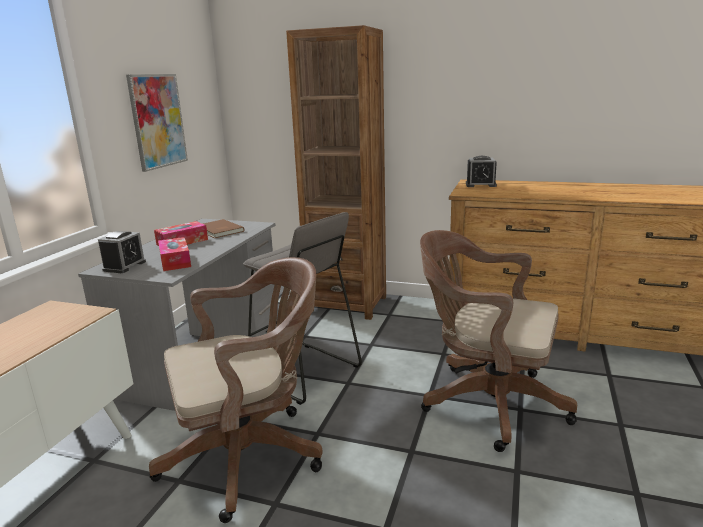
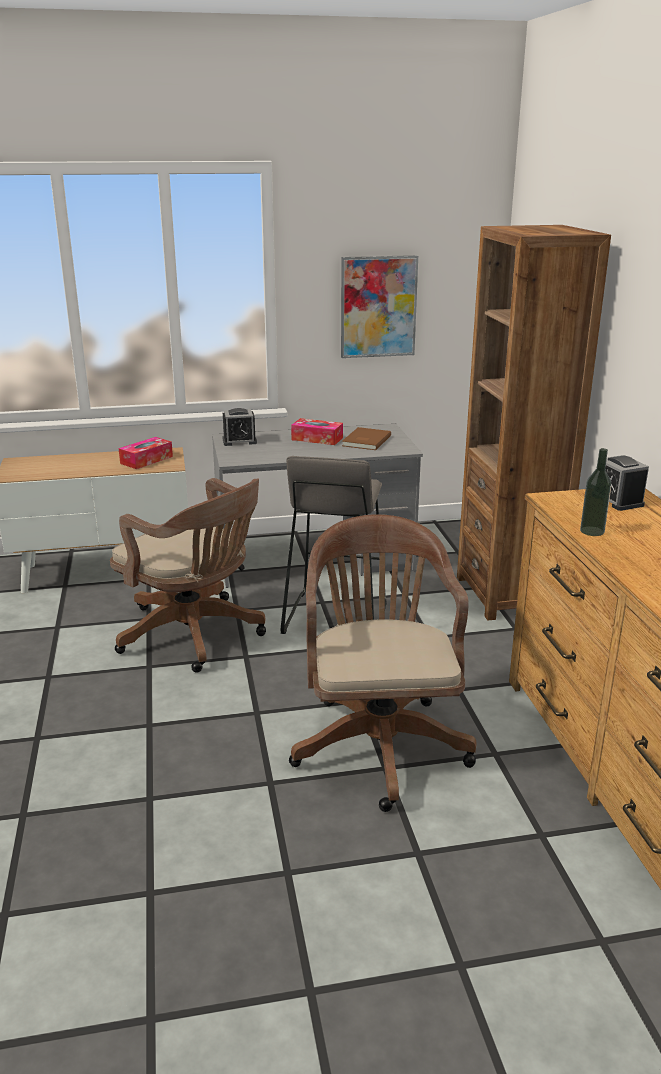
camera: 60 degrees right, 5 degrees up
(175, 261) = (267, 452): tissue box -> tissue box (146, 460)
(523, 194) = (592, 531): none -> bottle

